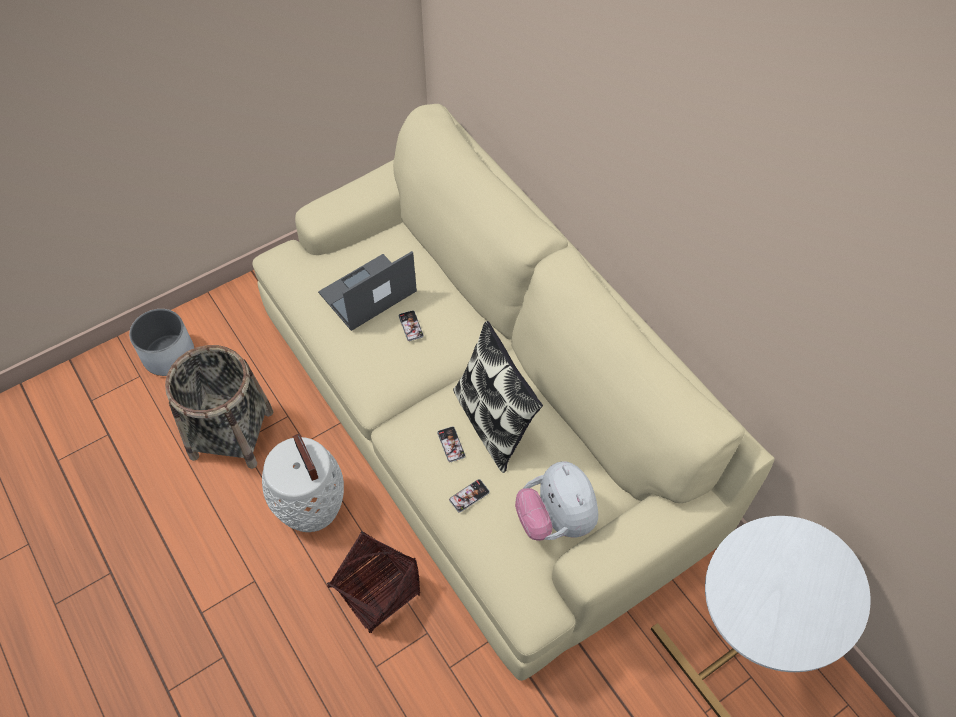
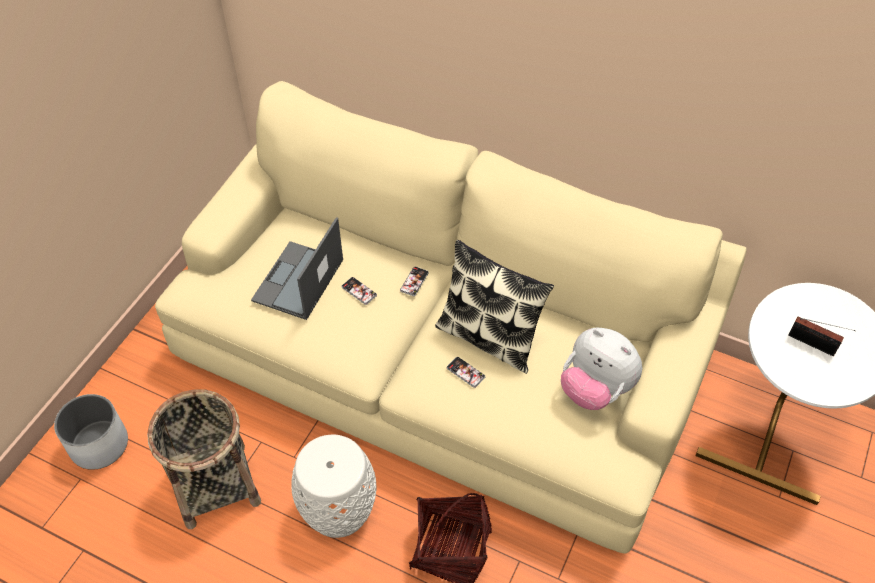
camera: 30 degrees left, 5 degrees down
(307, 464) = (340, 458): radio -> radio (814, 345)
(469, 496) = (512, 406): phone -> phone (414, 281)

